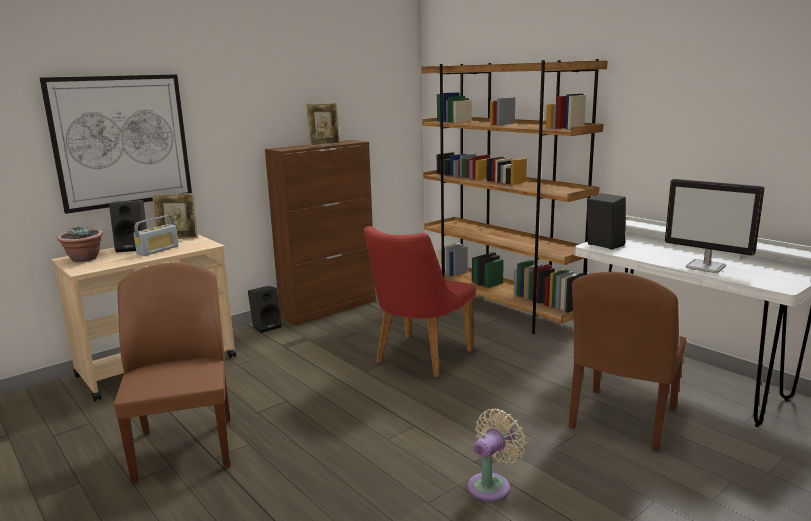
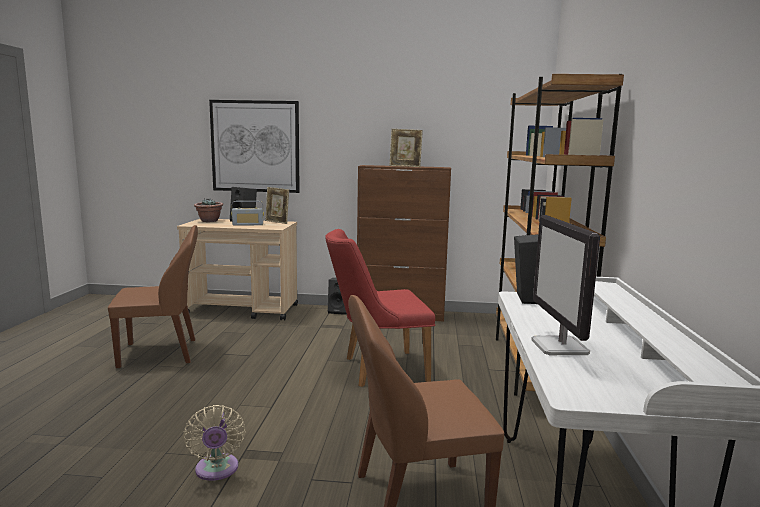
camera: 45 degrees right, 5 degrees down
(185, 446) = (161, 353): brown chair -> brown chair turned 45 degrees clockwise
(492, 485) = (216, 471): beige fan -> beige fan turned 75 degrees clockwise

